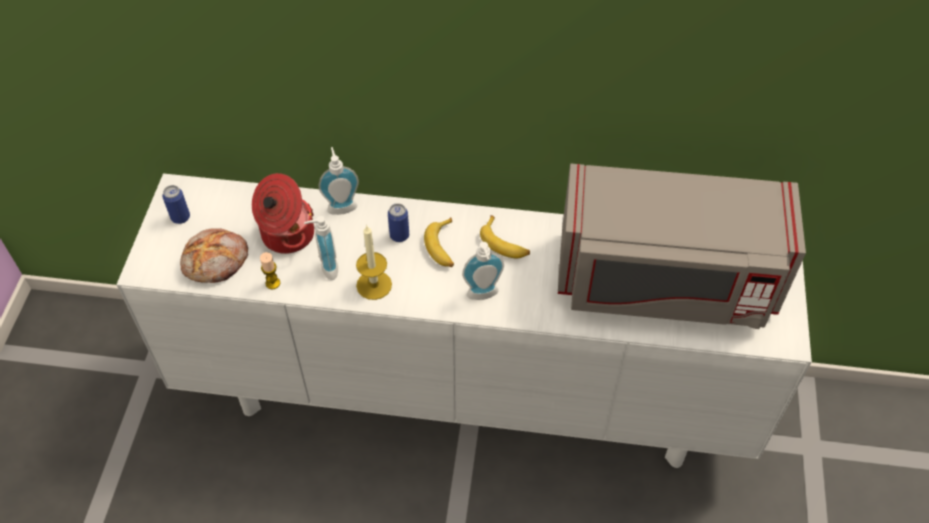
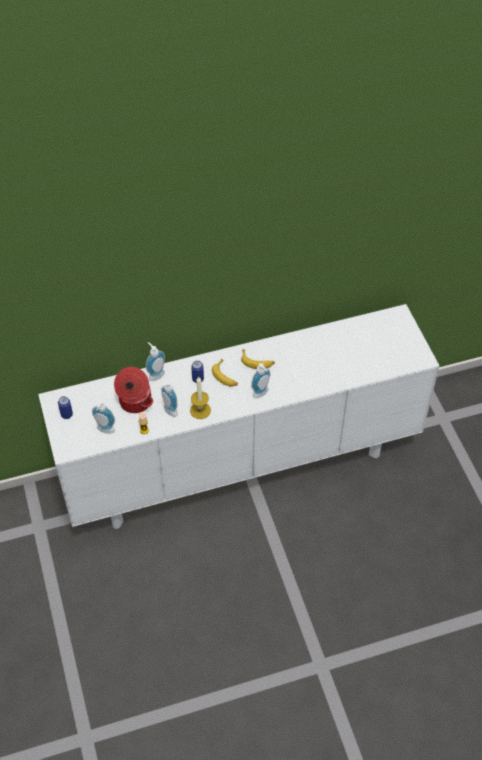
camera: 25 degrees left, 0 degrees up
(217, 262) = (105, 431): bread -> soap dispenser
(665, 282) = (350, 352): grey microwave -> none

